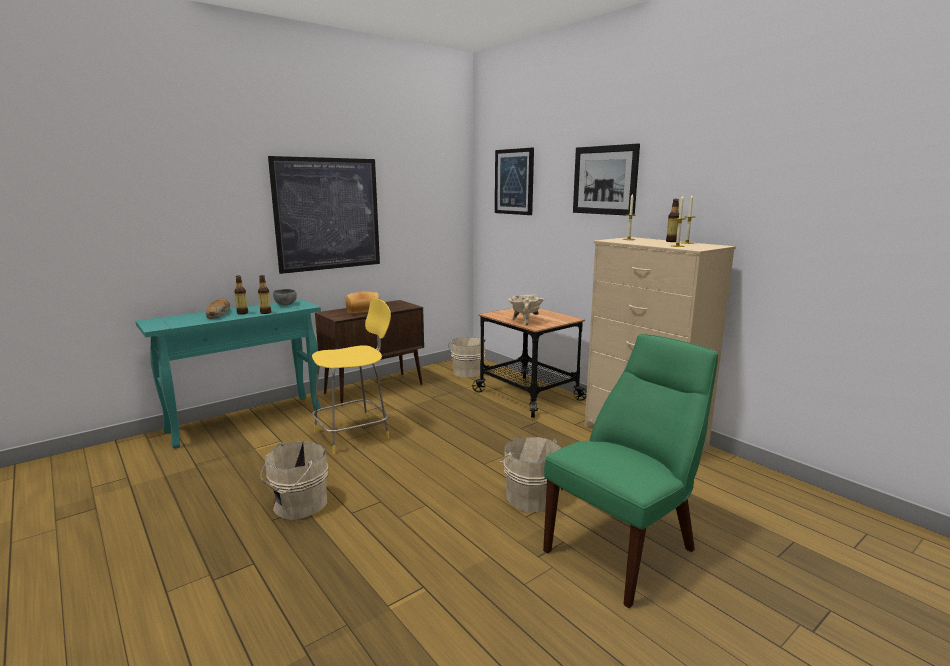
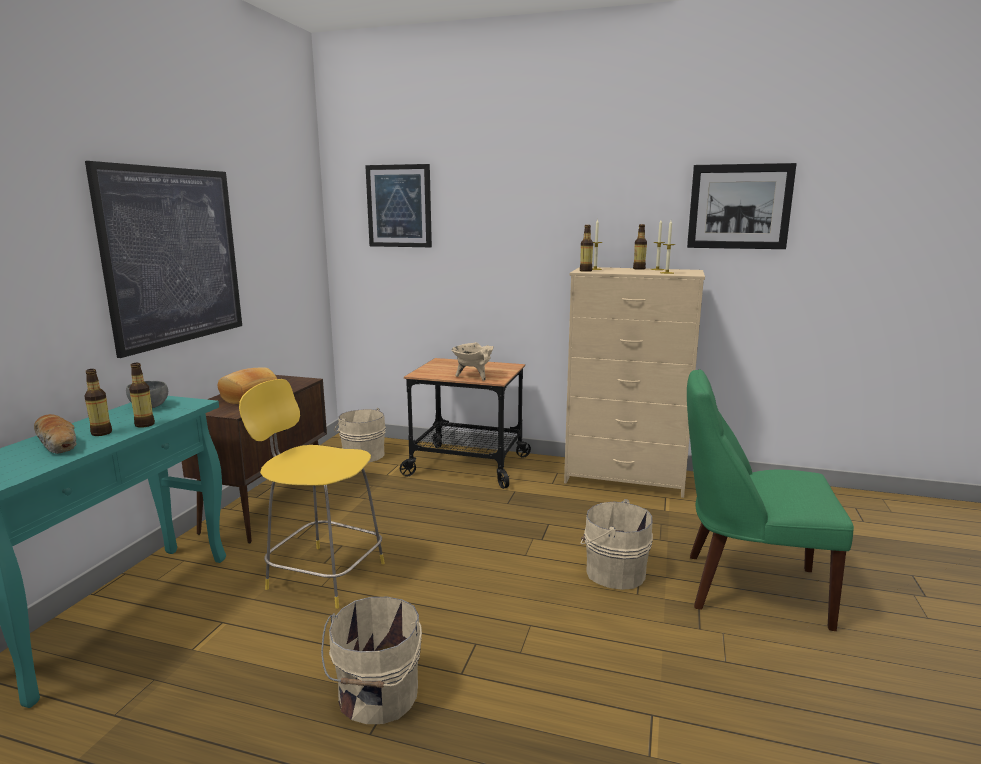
camera: 35 degrees left, 0 degrees up
(354, 434) = (323, 574): yellow chair -> yellow chair turned 90 degrees counterclockwise
(605, 180) = (538, 204): picture -> picture (739, 207)
(612, 240) = (585, 271): none -> bottle
(625, 548) = (747, 587): green chair -> green chair turned 90 degrees counterclockwise

